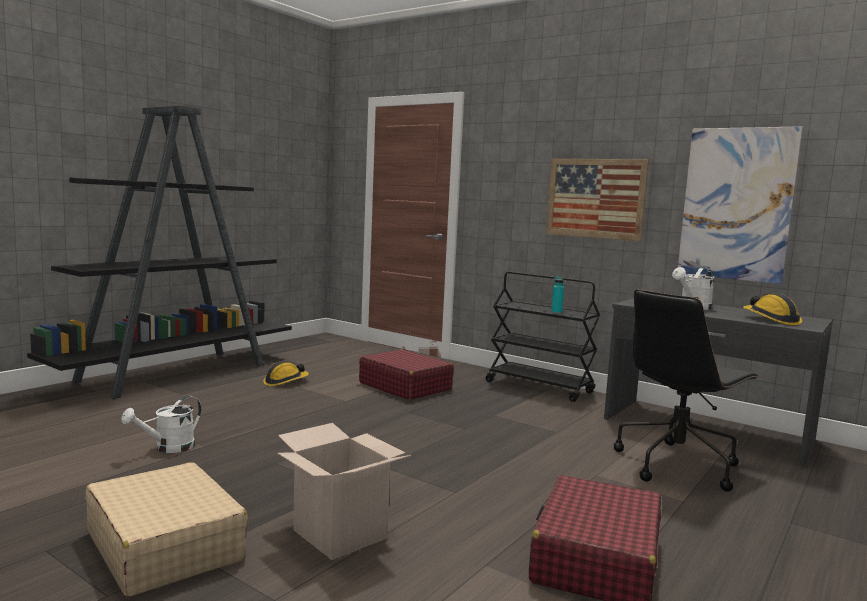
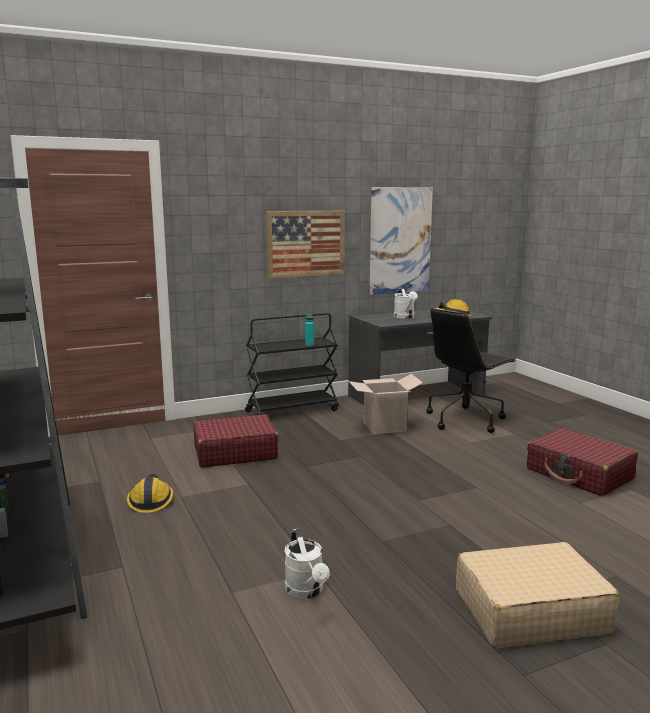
camera: 60 degrees left, 5 degrees up
(340, 534) = (529, 538): cardboard box -> cardboard box (384, 427)
(677, 464) = (465, 419): black office chair -> black office chair turned 60 degrees clockwise

